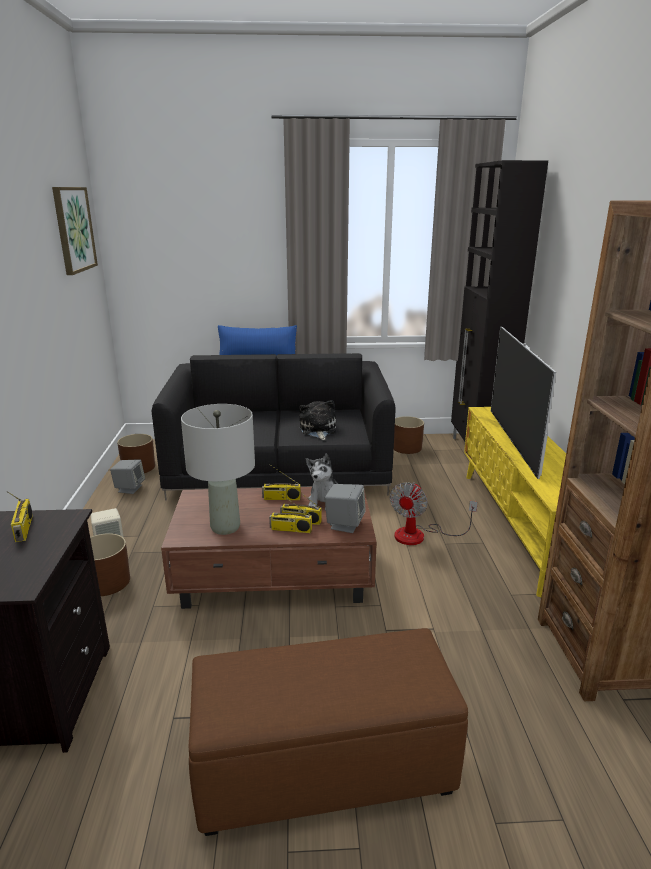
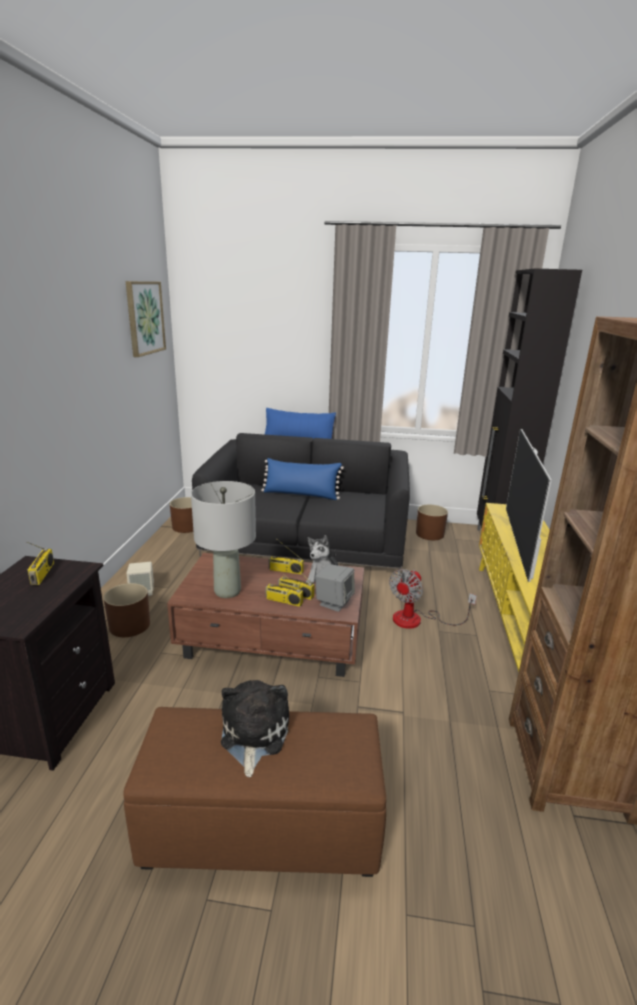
camera: 10 degrees right, 0 degrees up
(129, 488) = (173, 544): grey speaker -> none
(270, 418) = (301, 494): none -> blue pillow
(318, 430) = (339, 510): plush toy -> plush toy (253, 735)

